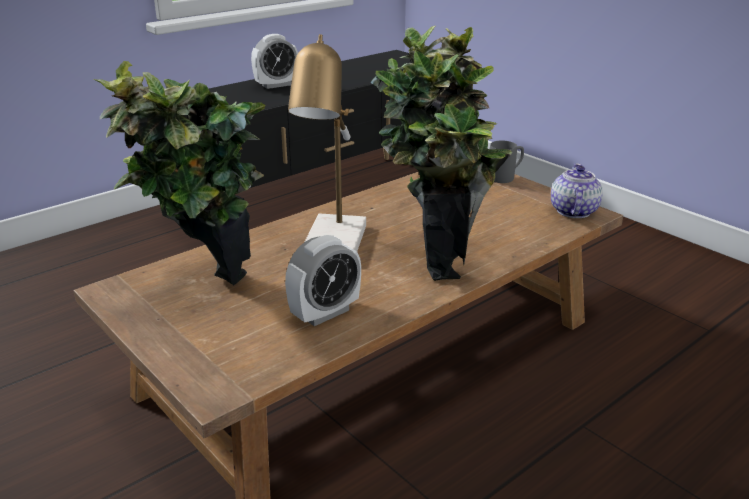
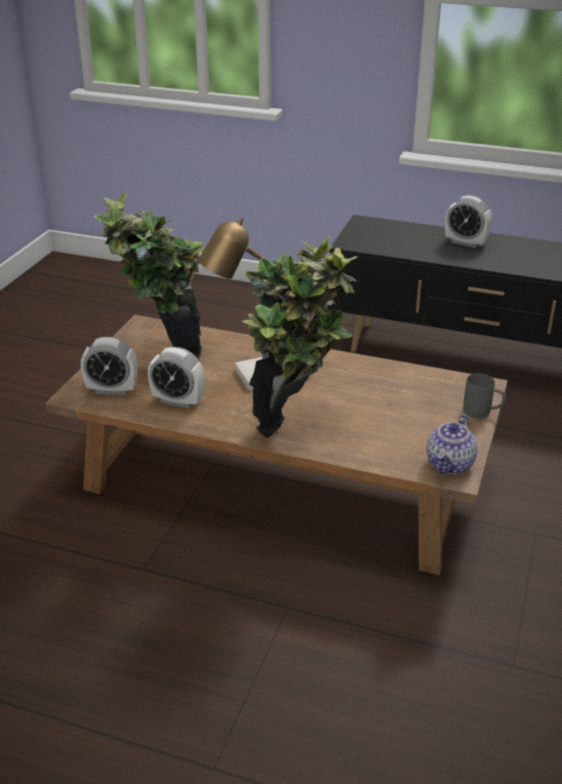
camera: 60 degrees right, 5 degrees up
(241, 355) = (112, 390): none -> alarm clock
(572, 211) = (450, 464): teapot -> teapot turned 135 degrees clockwise

